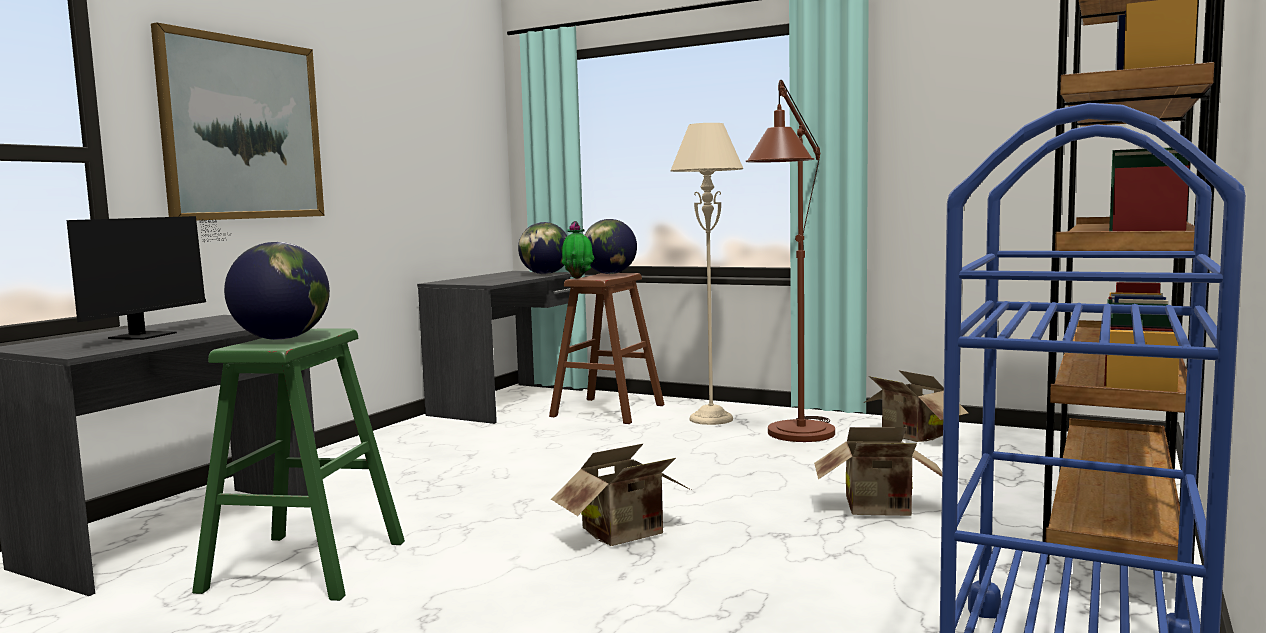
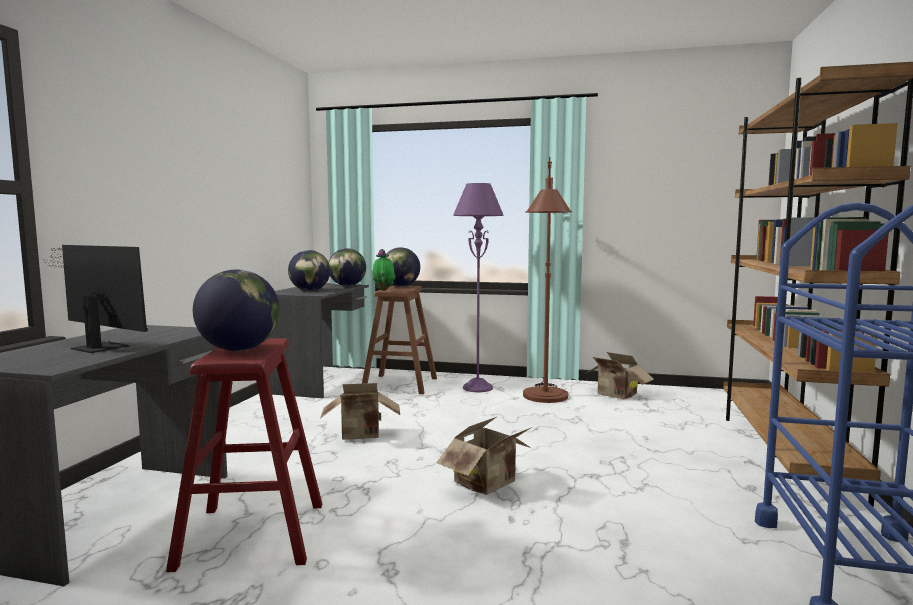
camera: 15 degrees left, 0 degrees up
(151, 334) = (98, 346): monitor -> monitor turned 60 degrees counterclockwise
(243, 129) = (140, 171): picture -> none
(305, 566) = (252, 535): green stool -> red stool
(486, 280) = (310, 291): none -> globe
(711, 419) = (477, 388): beige floor lamp -> purple floor lamp
(880, 510) = (641, 451): cardboard box -> cardboard box (362, 435)

